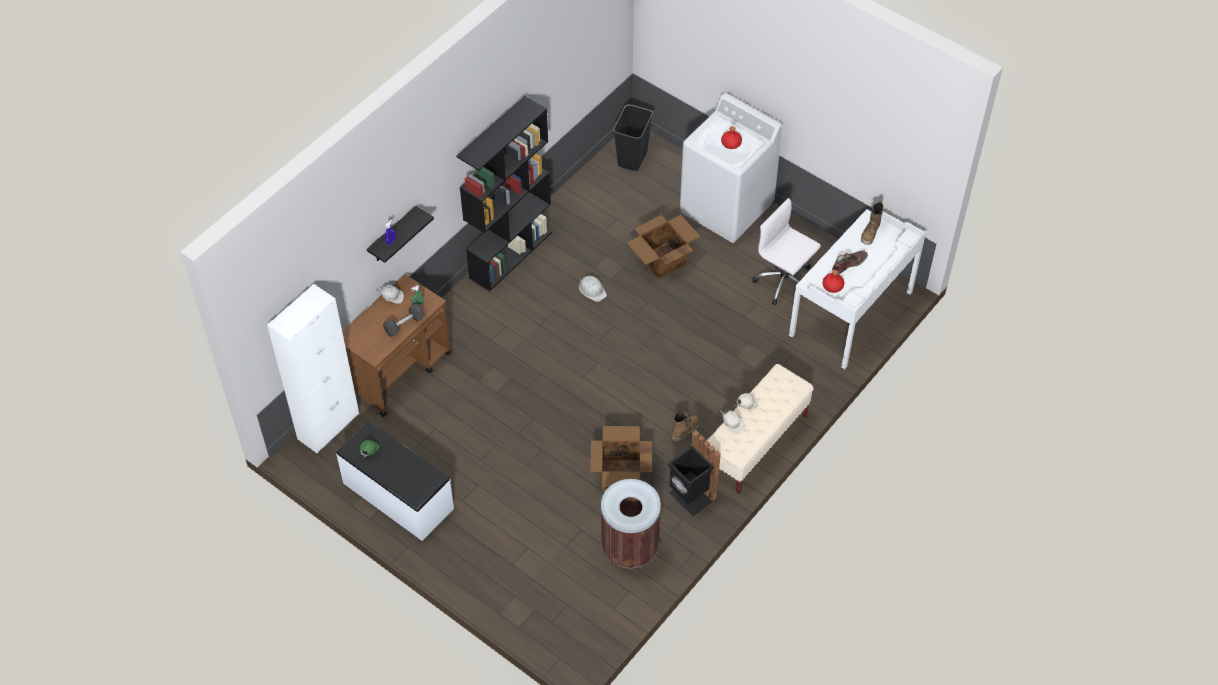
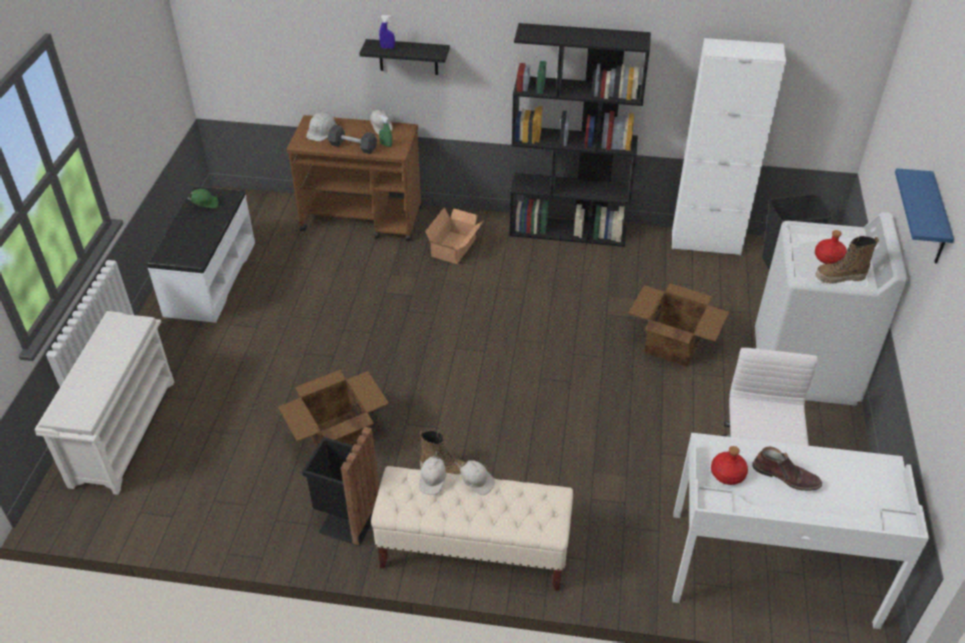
camera: 60 degrees right, 10 degrees down
(328, 426) = (267, 203): white cabinet -> white cabinet (706, 242)
(478, 329) = (455, 247): none -> cardboard box
(530, 598) = (123, 431): none -> white shoe rack
(592, 290) = (578, 306): white hard hat -> white hard hat (322, 130)
(629, 548) = (236, 490): brown trash can -> none
(788, 88) = (936, 221): none -> blue shelf
(870, 234) = (863, 479): boot -> boot (840, 278)

